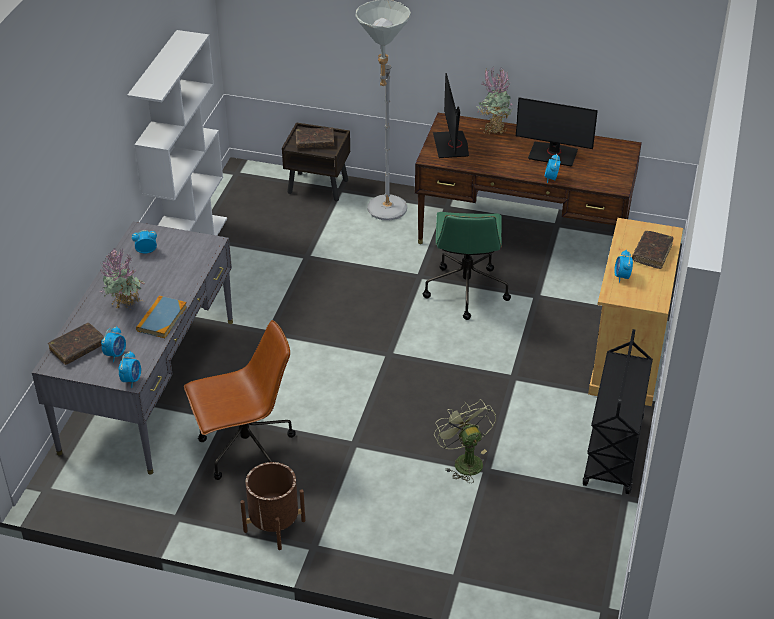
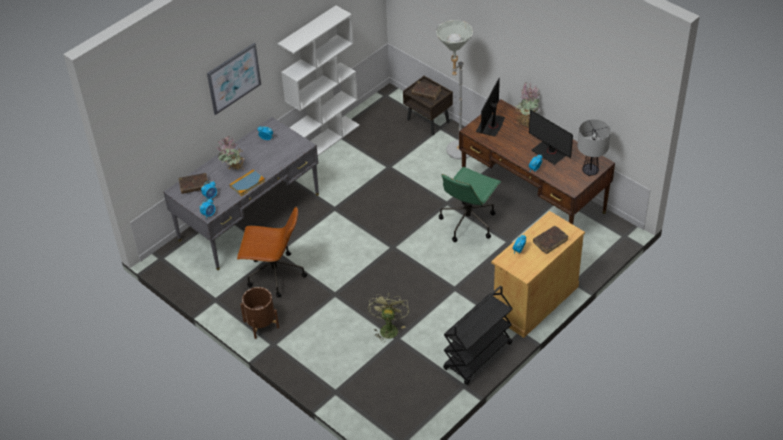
camera: 30 degrees right, 5 degrees up
(87, 159) = (234, 78): none -> picture
(620, 160) = (590, 171): none -> table lamp

